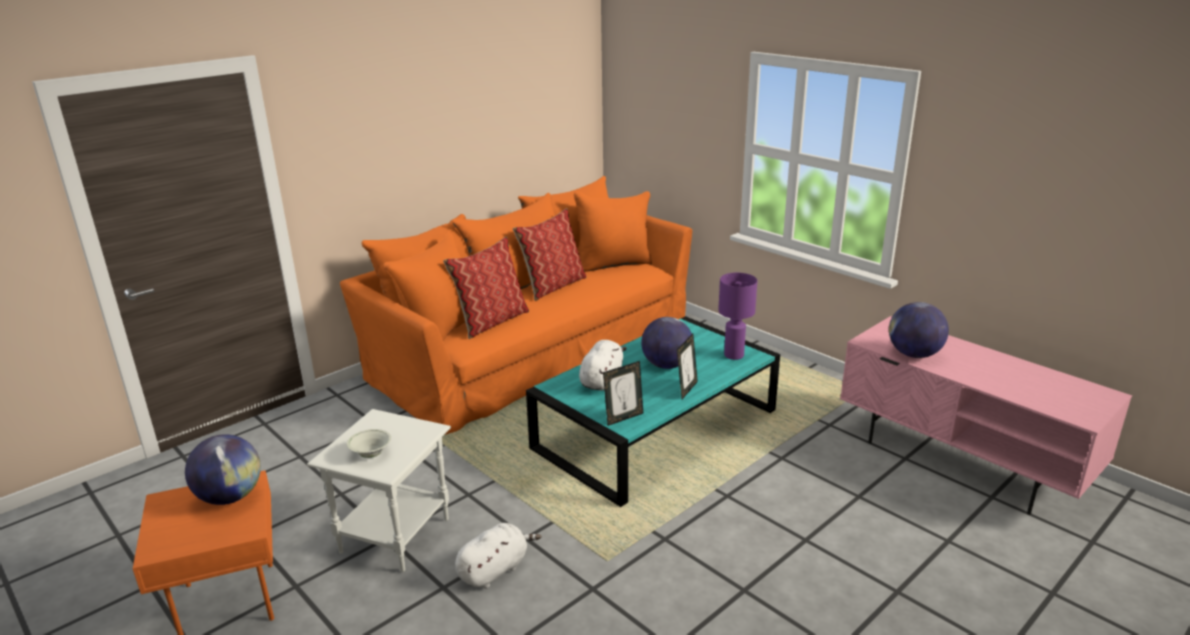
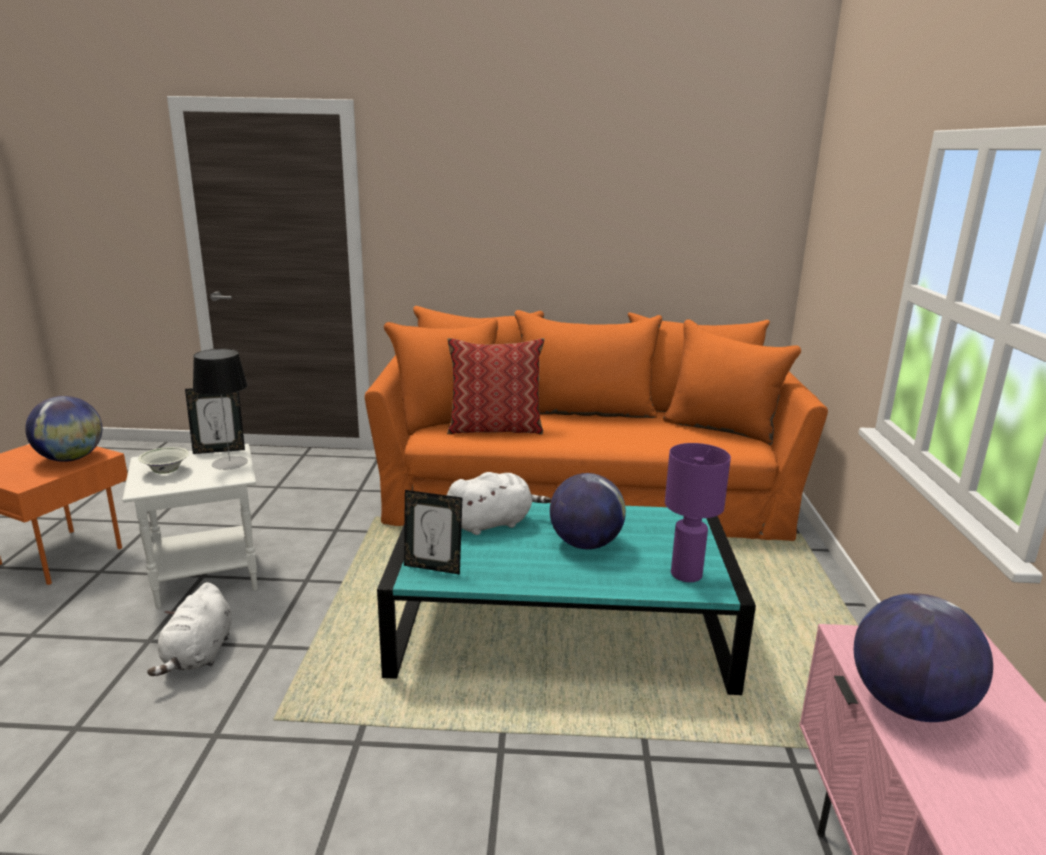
camera: 45 degrees right, 5 degrees down
(401, 425) = (230, 463): none -> table lamp
(495, 570) = (199, 655): white plush toy -> white plush toy turned 90 degrees clockwise
(553, 286) = (613, 423): pillow -> none
(686, 390) = (552, 578): picture frame -> picture frame (219, 450)

